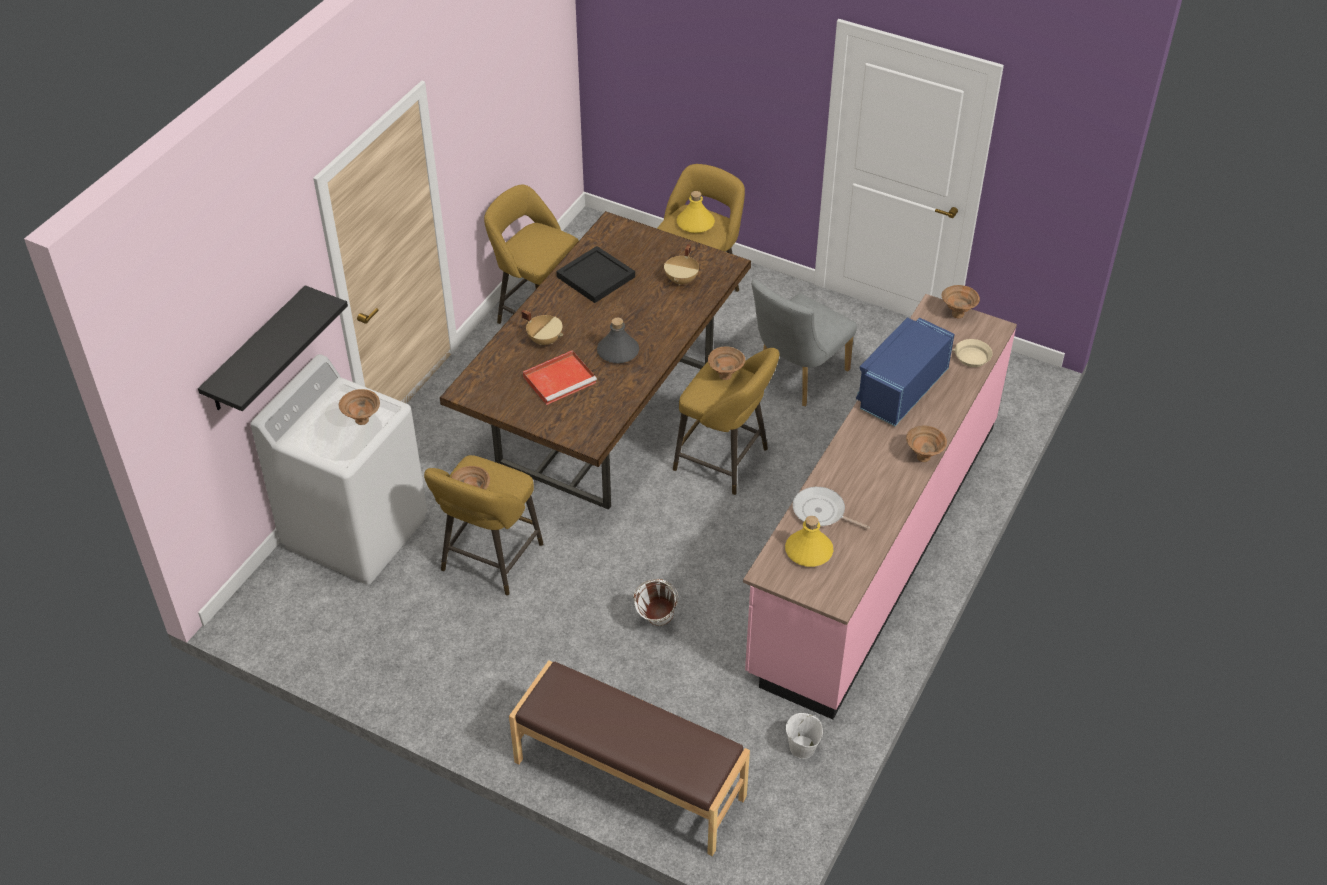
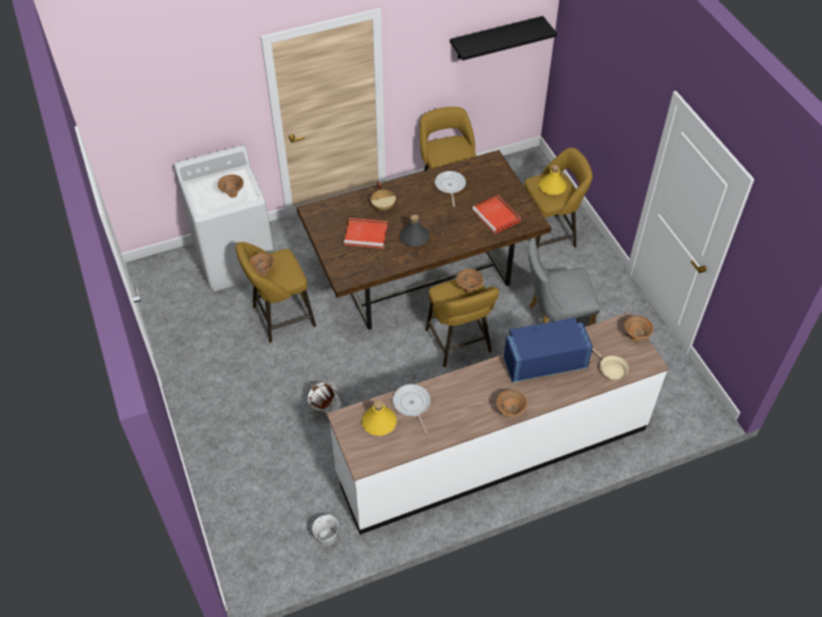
camera: 40 degrees right, 5 degrees up
(256, 351) = (190, 123): black shelf -> black shelf (496, 38)
(595, 277) = (450, 186): black tray -> frying pan
(628, 780) = (223, 485): brown bench -> none
(682, 280) = (497, 216): beige cooking pot -> red tray
(875, 545) = (492, 451): pink counter -> white counter

